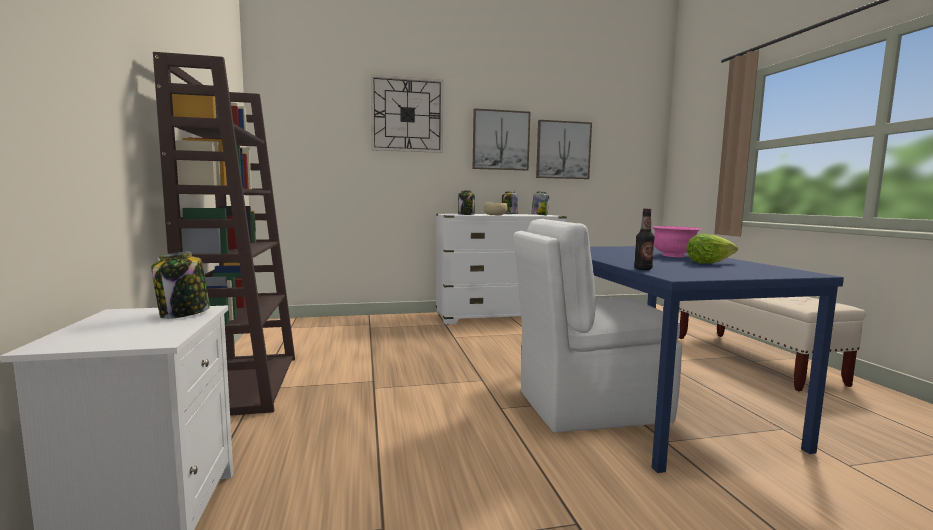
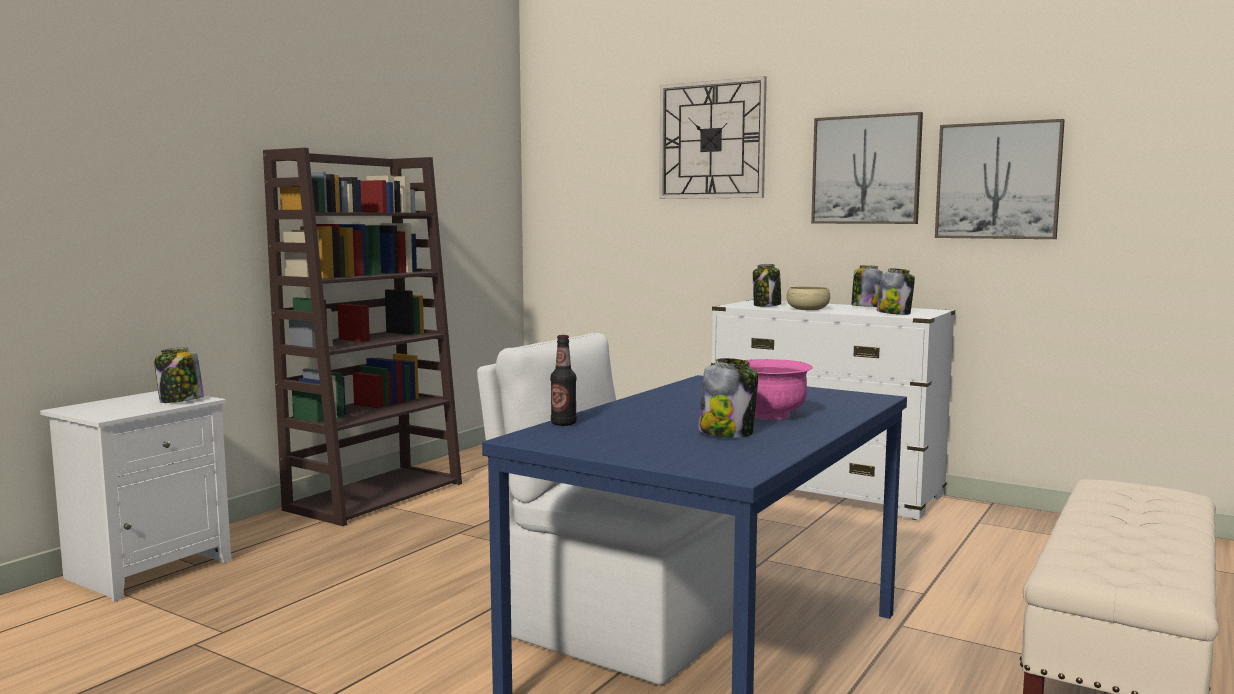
camera: 45 degrees right, 0 degrees up
(709, 263) = (727, 433): lettuce -> jar

